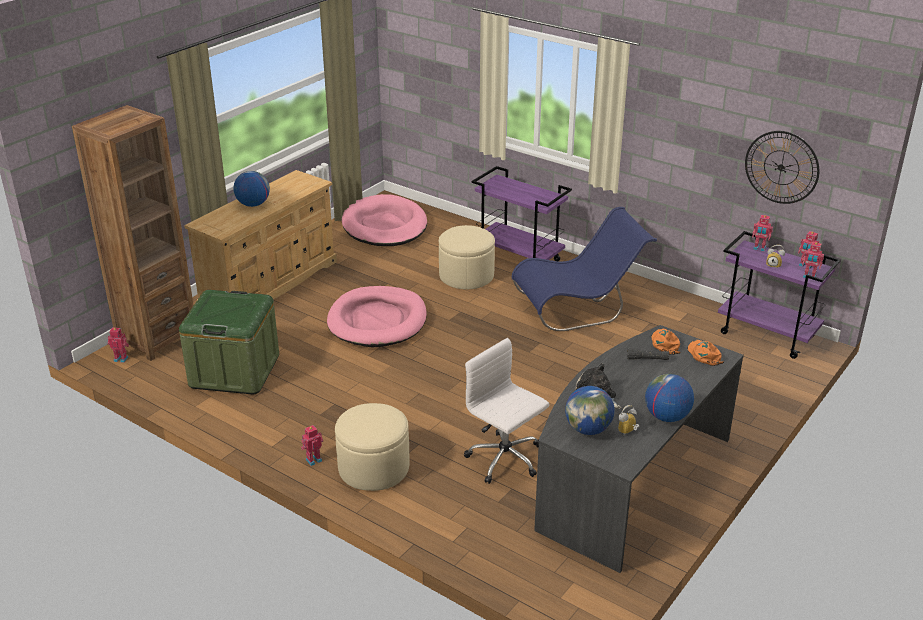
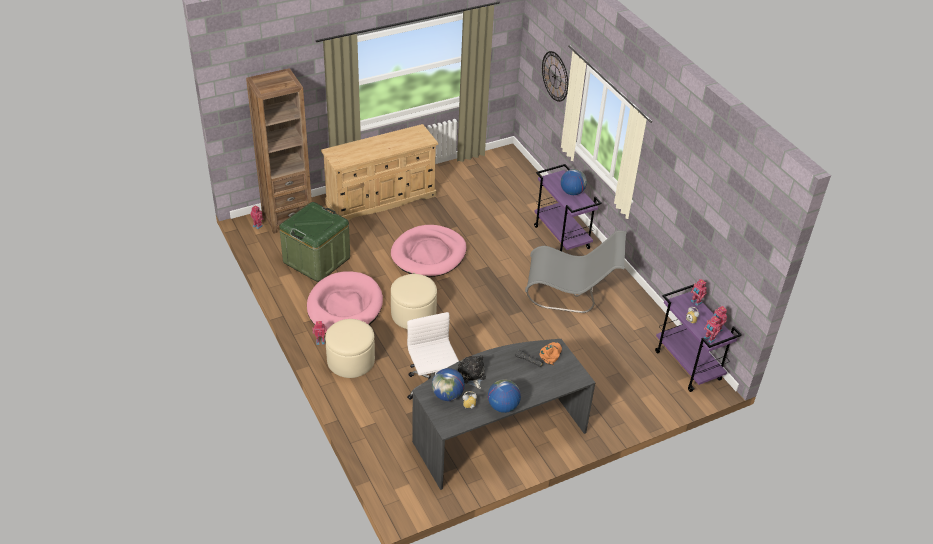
camera: 25 degrees right, 10 degrees up
(253, 204) = (374, 146): globe -> globe (572, 192)
(385, 226) = (490, 176): pink dog bed -> pink dog bed (345, 306)
(466, 275) = (514, 238): beige ottoman -> beige ottoman (413, 314)
(578, 308) = (571, 293): blue chair -> grey chair
(704, 355) = (568, 372): orange cap -> none
(781, 167) = (720, 251): wall clock -> wall clock (555, 76)

